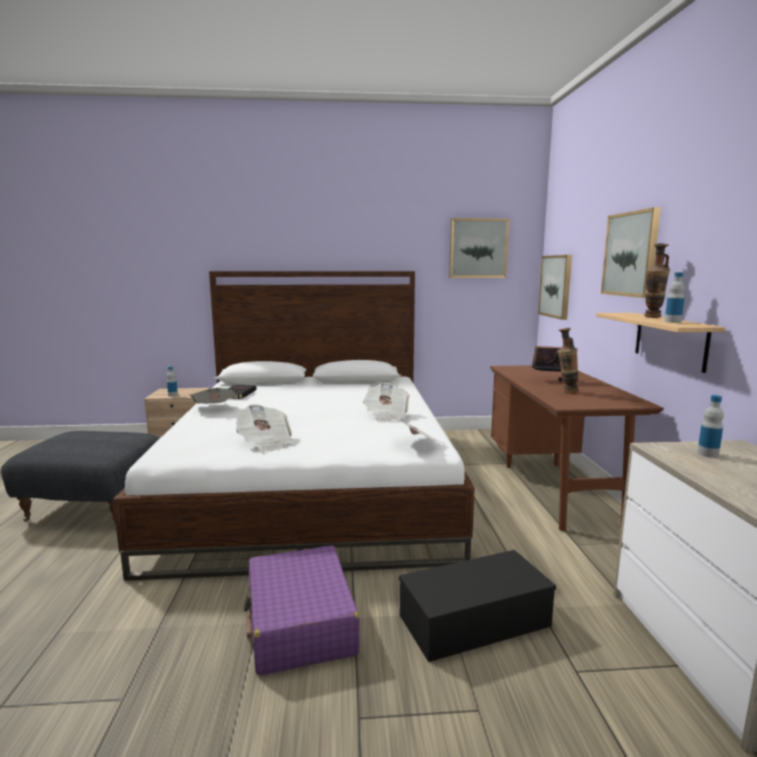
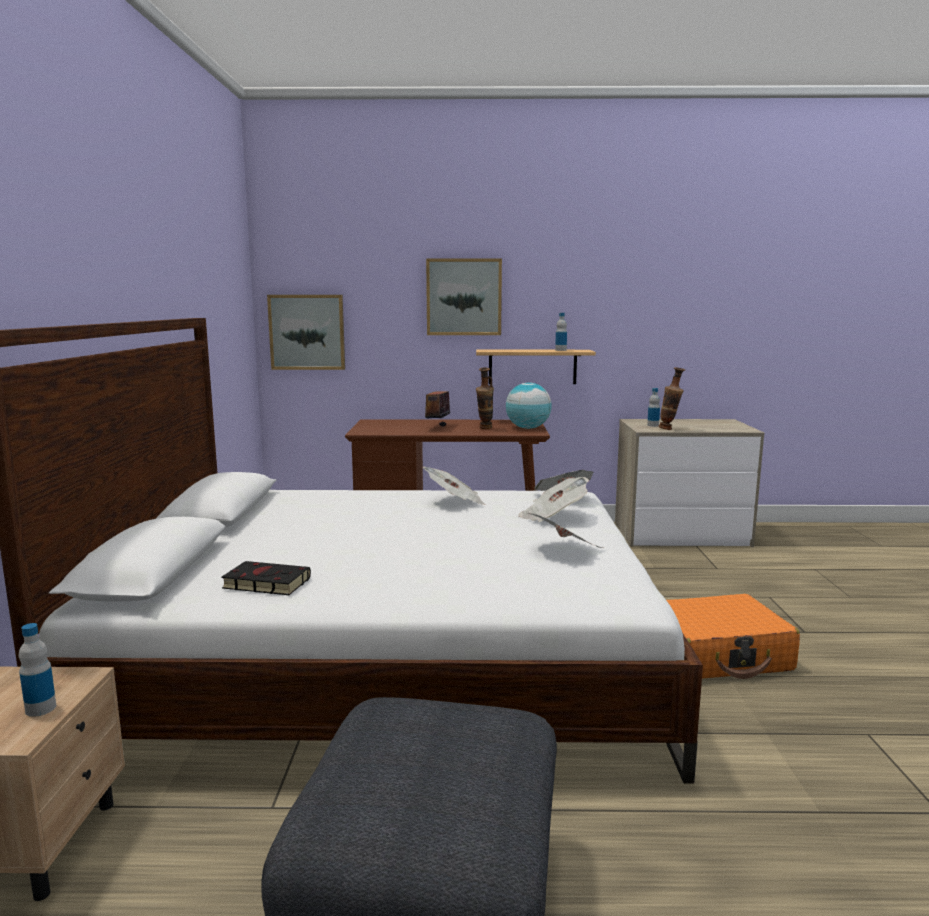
camera: 85 degrees left, 0 degrees up
(214, 408) = (371, 594): newspaper -> newspaper (553, 517)
(300, 623) = (717, 654): purple suitcase -> orange suitcase
(473, 622) = (682, 589): black storage box -> none
(478, 248) = (224, 283): picture -> none
(591, 403) = (528, 428): none -> globe
(652, 317) = (526, 350): vase -> vase (669, 429)

